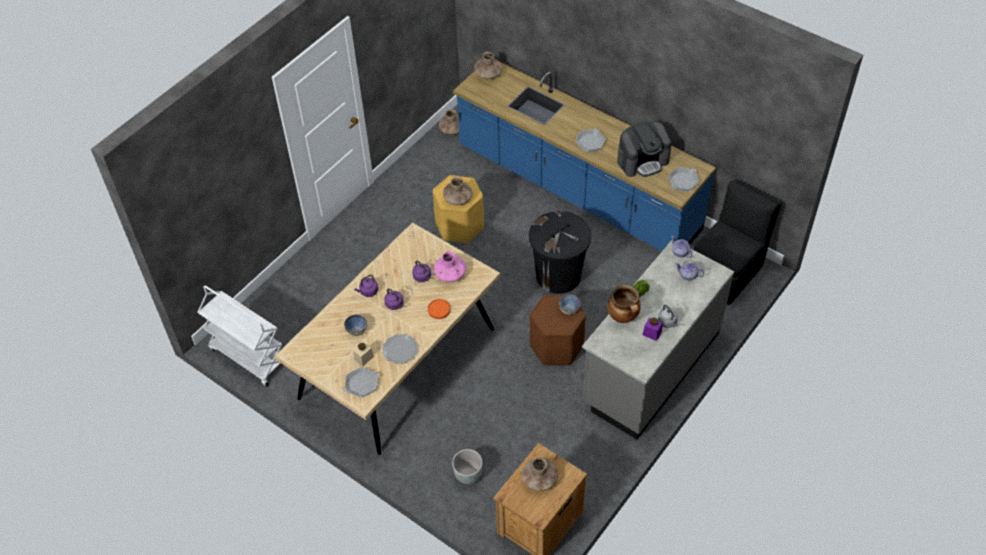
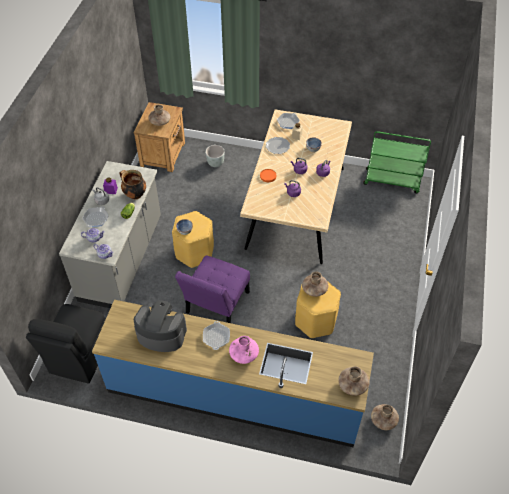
camera: 155 degrees right, 0 degrees up
(248, 357) = (392, 181): white cart -> green cart
(450, 274) = (275, 201): pink vase -> pink vase (244, 354)
(556, 346) = (195, 252): brown stool -> yellow stool
(558, 276) = (215, 305): black trash can -> purple chair
(643, 161) = (161, 334): coffee machine -> coffee machine turned 60 degrees clockwise
(683, 181) = (118, 325): frying pan -> frying pan (96, 219)

